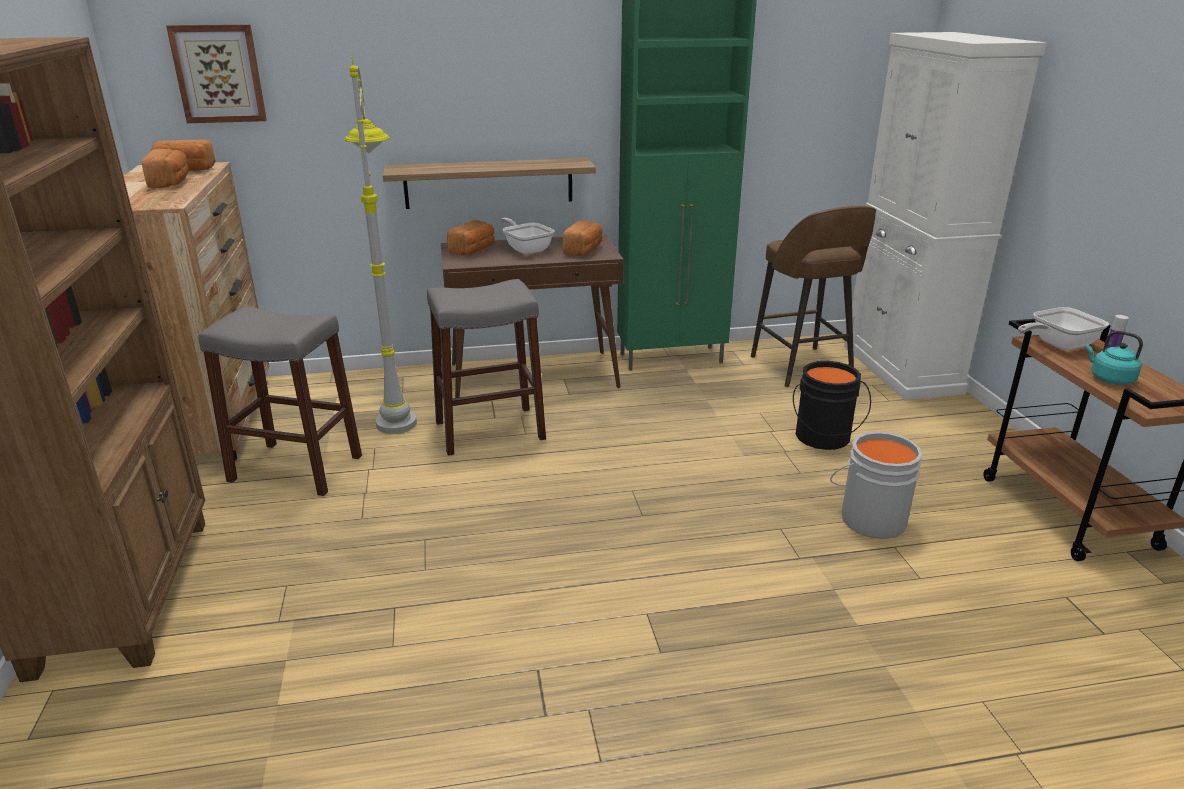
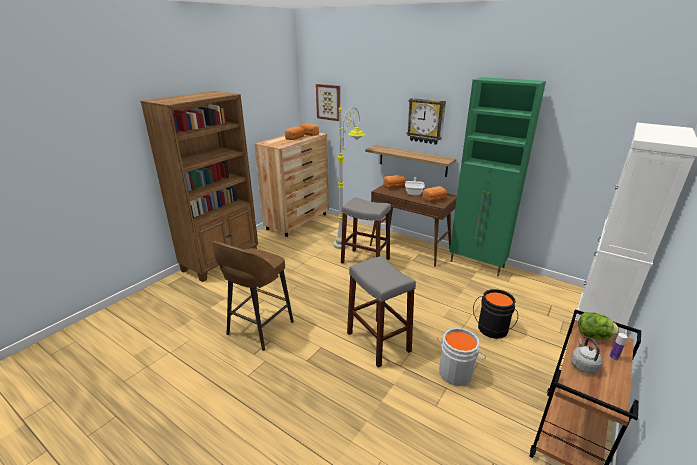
camera: 45 degrees right, 0 degrees up
(296, 468) = (297, 246): grey stool -> grey stool (378, 342)
(509, 86) = (426, 121): none -> wall clock
(802, 368) = (536, 296): brown stool -> brown stool (259, 329)
(1057, 345) = (593, 336): frying pan -> lettuce
(1109, 379) = (583, 365): turquoise kettle -> grey kettle

